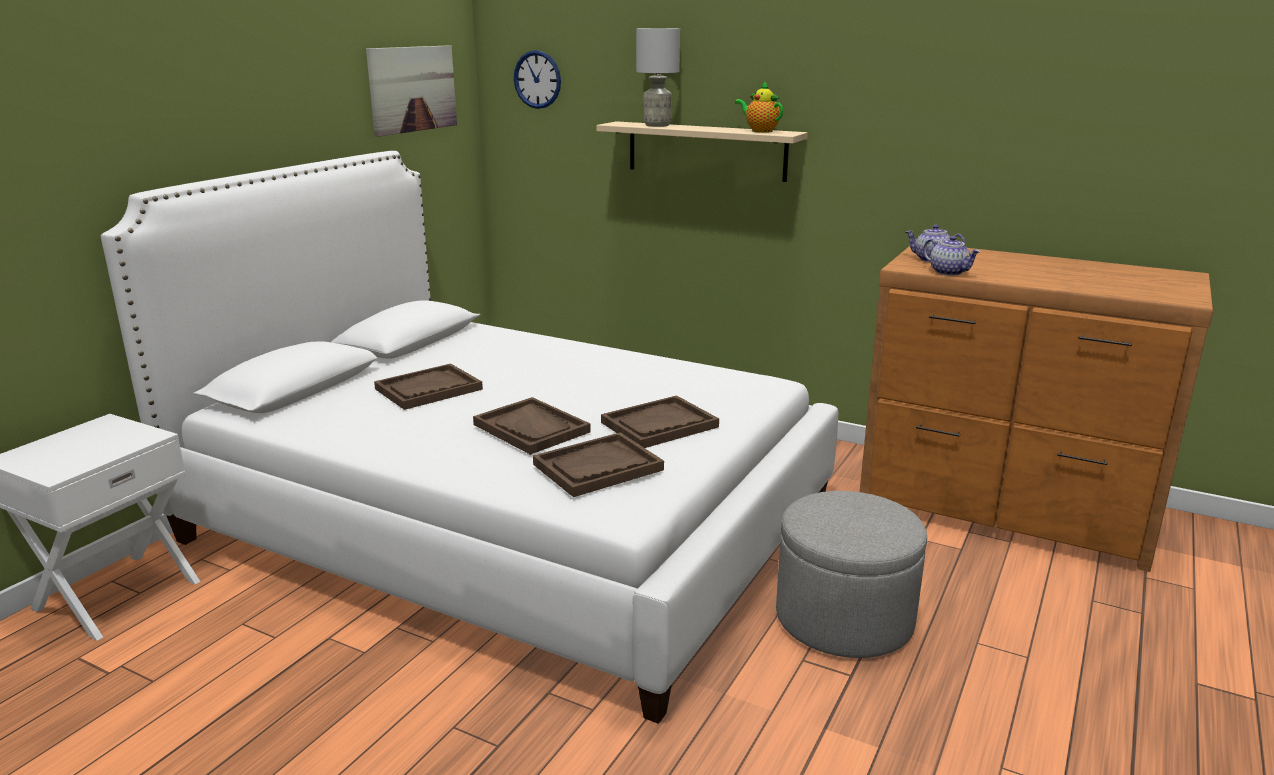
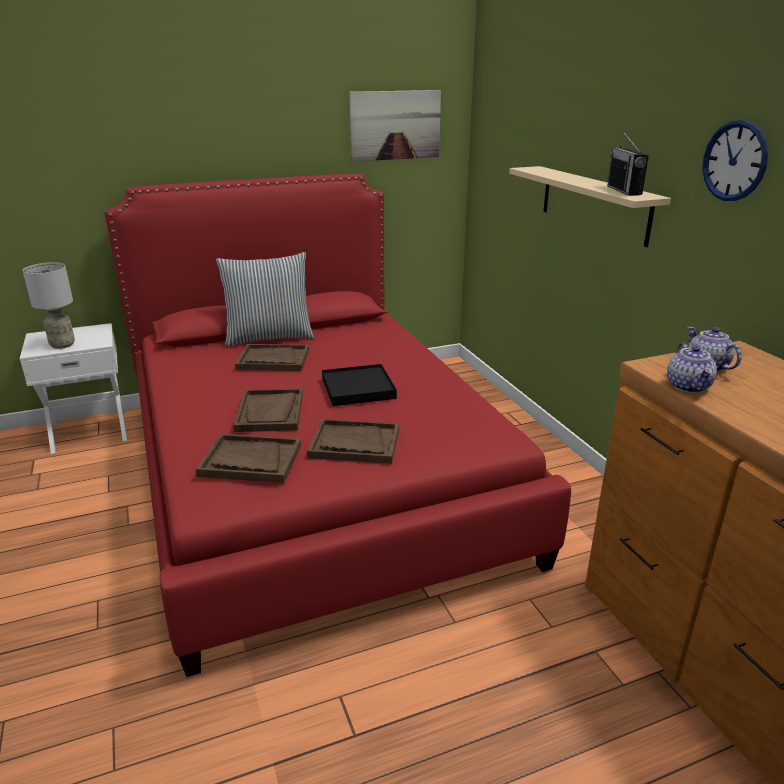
camera: 40 degrees right, 5 degrees up
(375, 372) = (269, 337): none -> pillow
(509, 521) = (312, 475): white bed -> red bed
(537, 79) = (500, 122): wall clock -> wall clock (734, 161)
(574, 385) = (358, 388): none -> black tray
(657, 125) = (554, 174): grey table lamp -> grey table lamp (62, 345)
(760, 131) = (624, 190): teapot -> radio
(844, 619) = (420, 683): grey ottoman -> none

